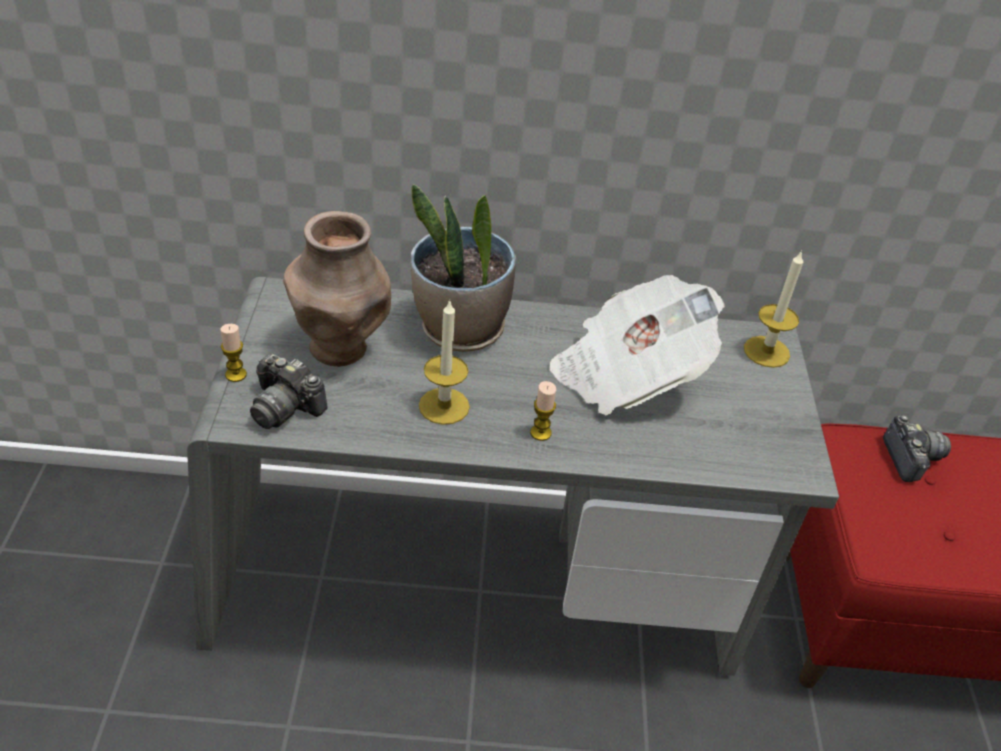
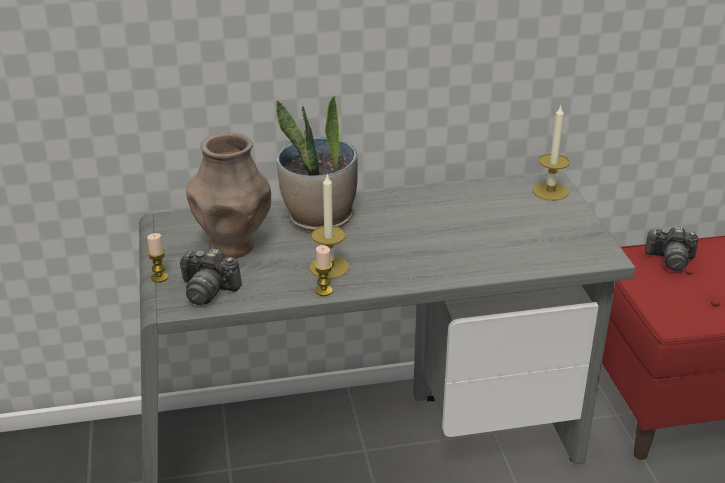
camera: 10 degrees left, 10 degrees down
(540, 433) = (408, 270): candle -> candle (324, 291)
(628, 374) = (456, 223): newspaper -> none
(910, 458) = (670, 259): camera -> camera turned 120 degrees clockwise

